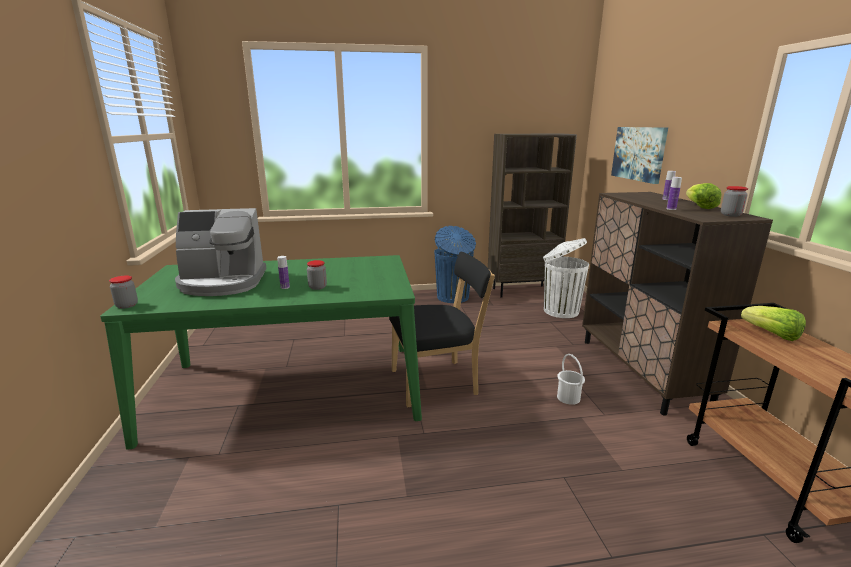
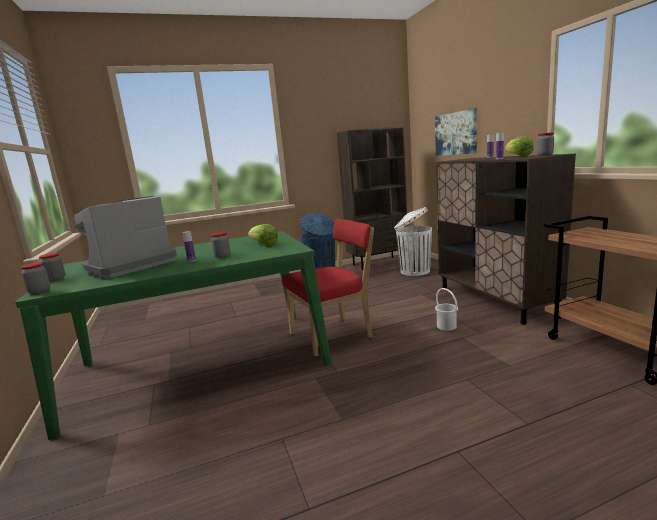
camera: 10 degrees left, 5 degrees down
(149, 289) = (55, 279): none -> jar
(223, 283) = (129, 266): coffee machine -> coffee machine turned 150 degrees clockwise
(438, 382) = (334, 335): black chair -> red chair
(772, 334) = (596, 234): lettuce -> lettuce (263, 244)

